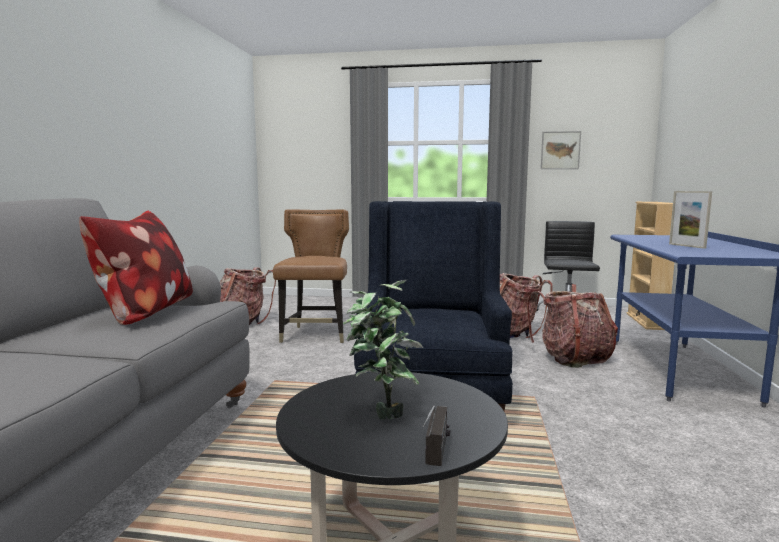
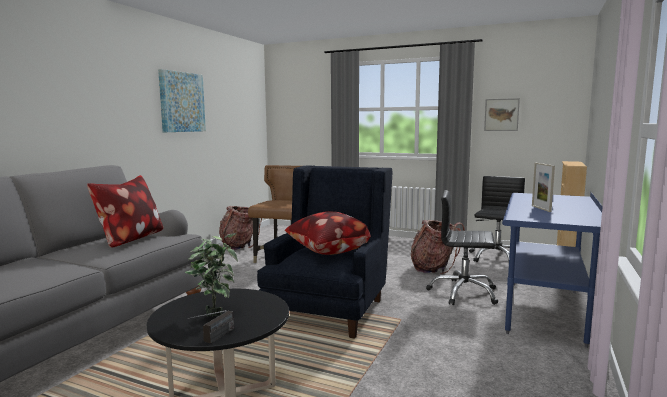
camera: 15 degrees right, 0 degrees up
(163, 118) = (182, 102): none -> picture
(438, 315) = (327, 252): none -> pillow
(572, 358) = (463, 293): backpack -> black office chair

